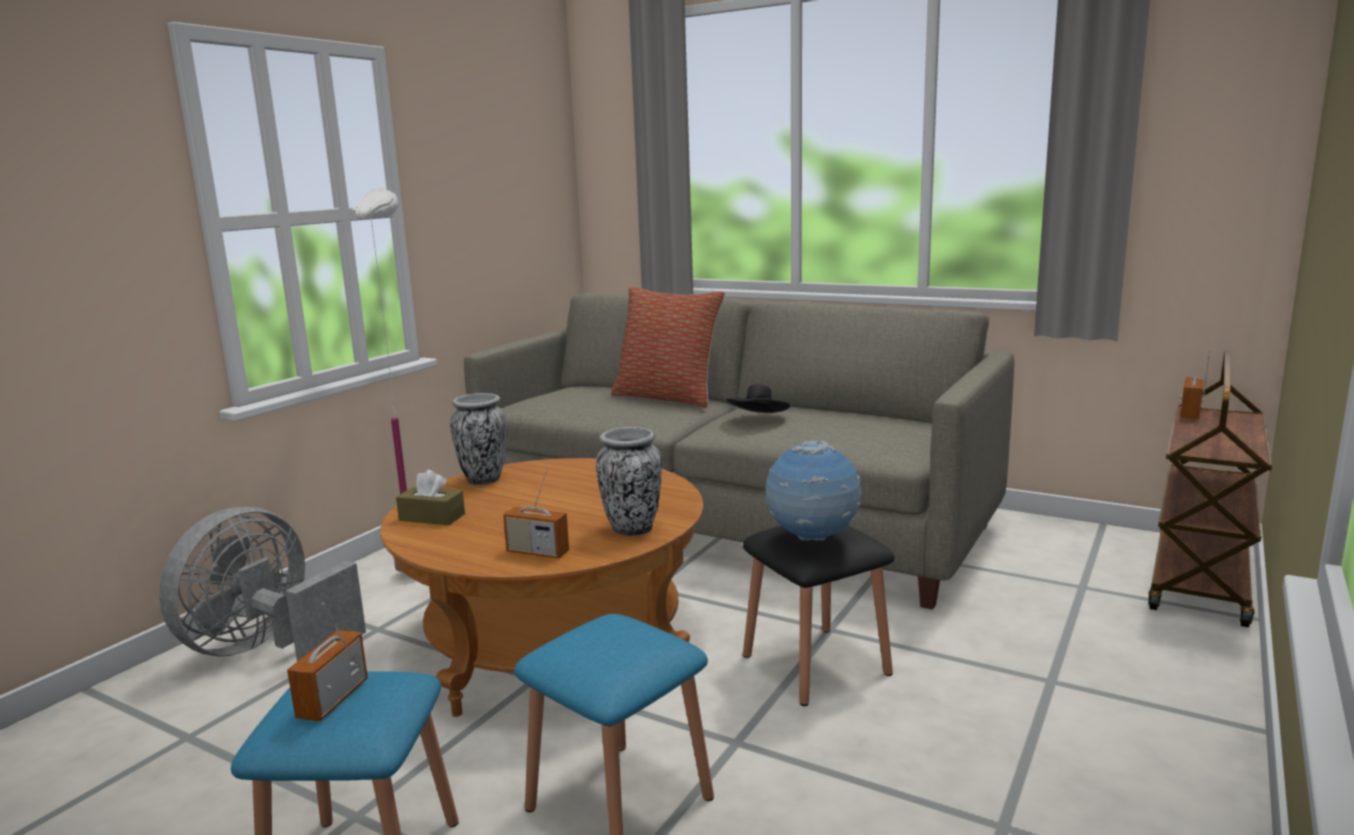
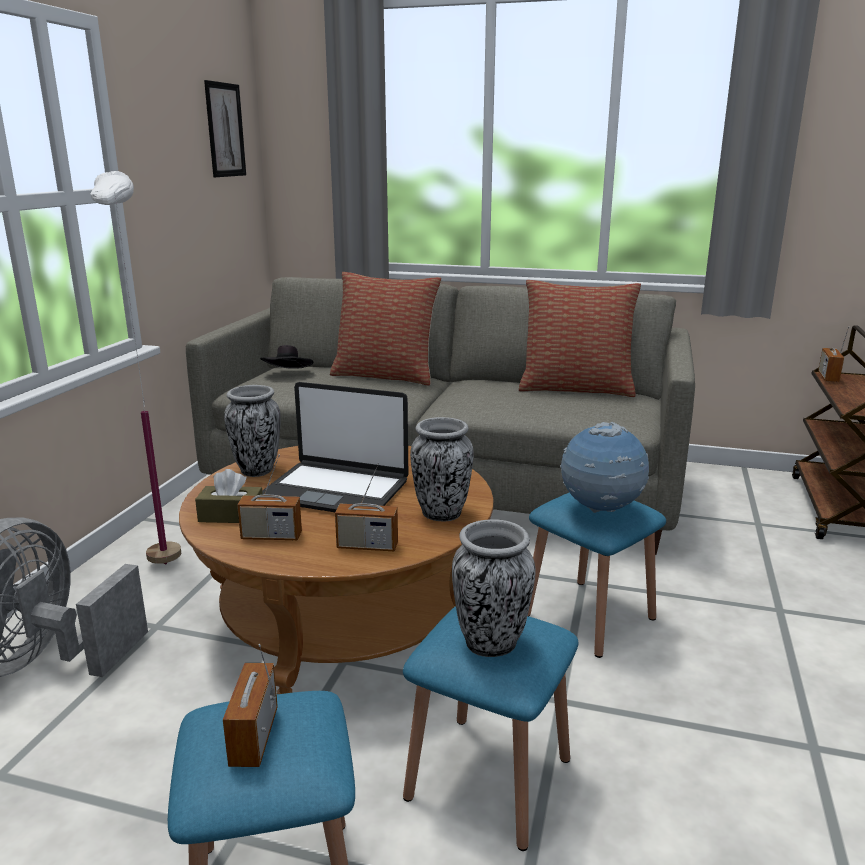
camera: 15 degrees left, 5 degrees up
(455, 537) = (271, 536): none -> radio
(529, 146) = (225, 130): none -> picture
(545, 501) = (336, 490): none -> laptop
(601, 649) = (490, 644): none -> vase
(758, 420) = (487, 396): black hat -> black hat (288, 374)
(816, 664) = (589, 616): black stool -> blue stool
(865, 416) = (576, 389): none -> pillow

